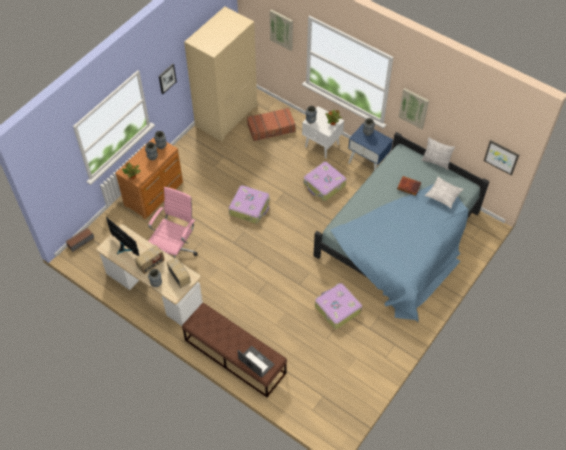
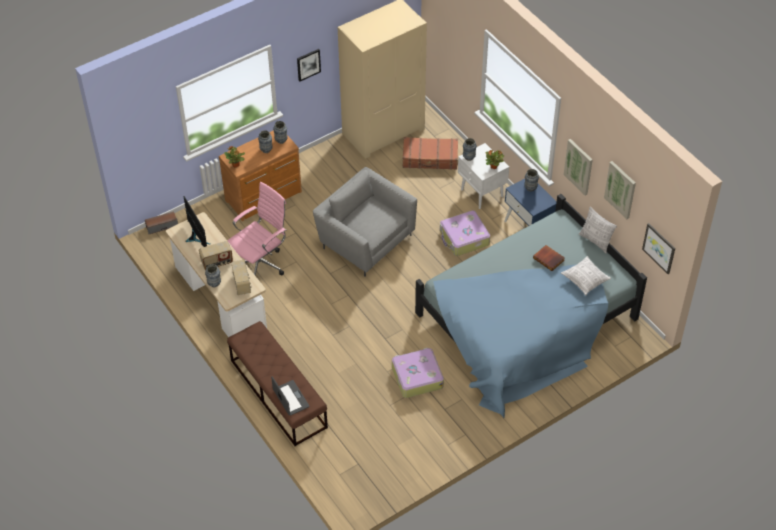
camera: 20 degrees right, 5 degrees down
(250, 207) = (365, 240): suitcase -> grey armchair
(282, 29) = (460, 40): picture -> picture (620, 189)

